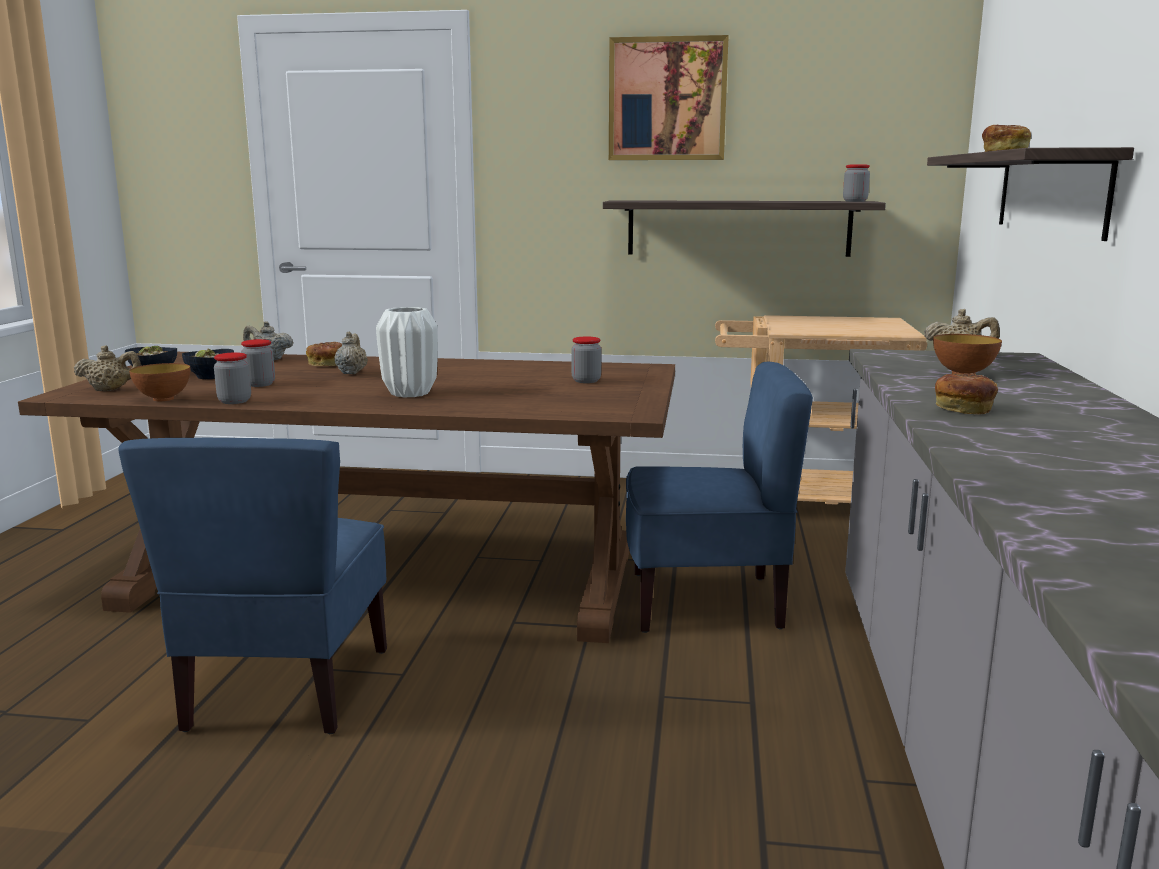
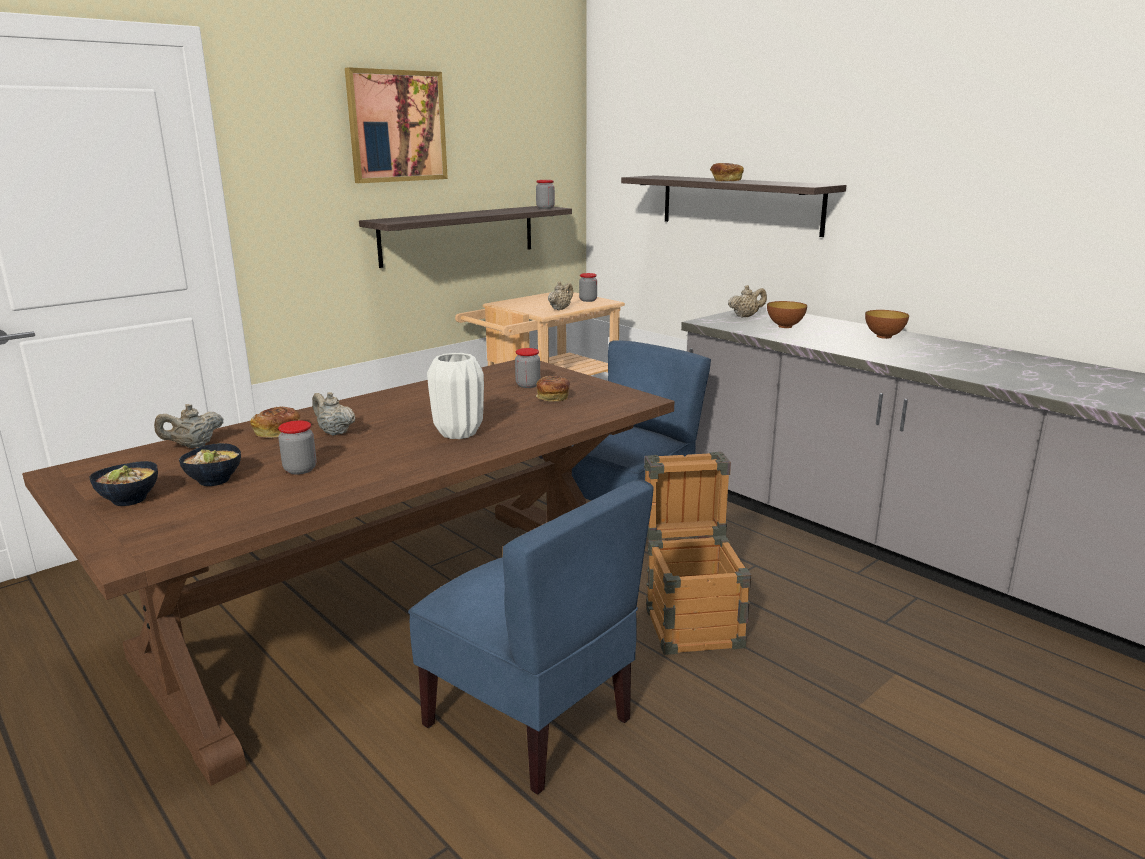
camera: 50 degrees left, 5 degrees up
(111, 390) = (166, 530): beige teapot -> beige teapot (560, 309)
(163, 399) = (271, 515): bowl -> bowl (884, 336)
(234, 401) = (350, 490): jar -> jar (588, 300)
(563, 704) = (691, 620): none -> crate
(962, 409) = (860, 348): bread -> bread (552, 398)

